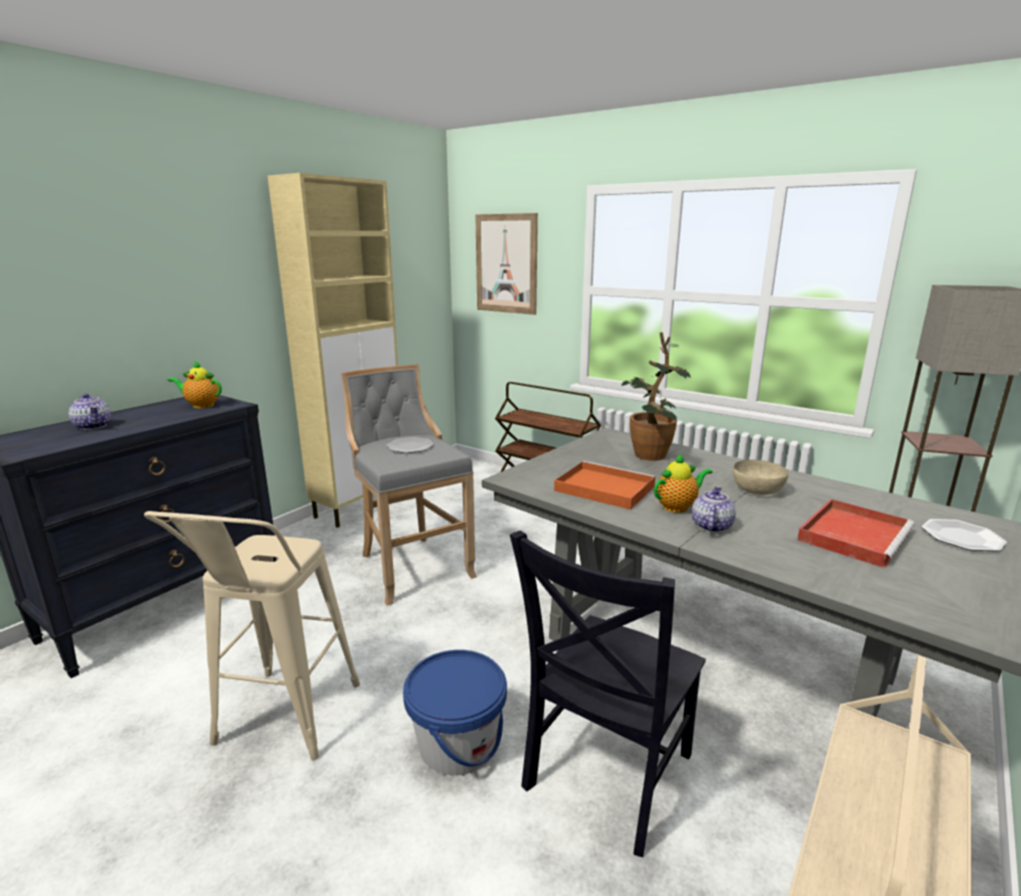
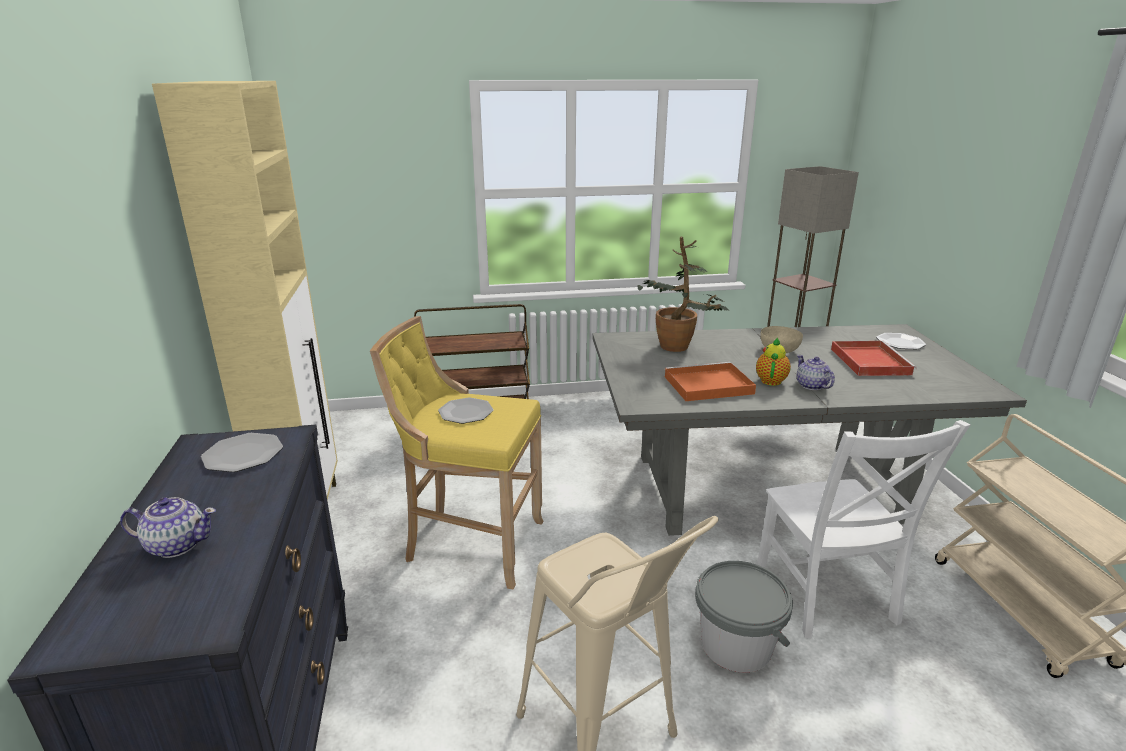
camera: 45 degrees left, 5 degrees up
(201, 405) = (243, 454): teapot -> plate
(411, 566) = (470, 543): grey stool -> yellow stool
(457, 744) = (736, 645): blue bucket -> grey bucket
(506, 264) = (365, 171): picture -> none
(605, 775) = (827, 596): black chair -> white chair

